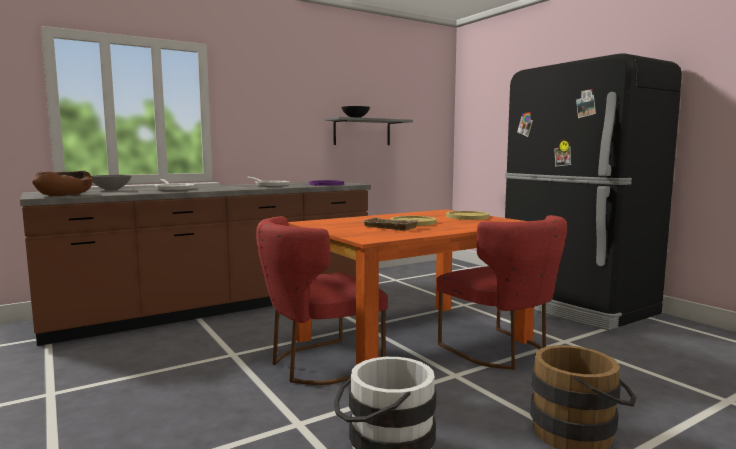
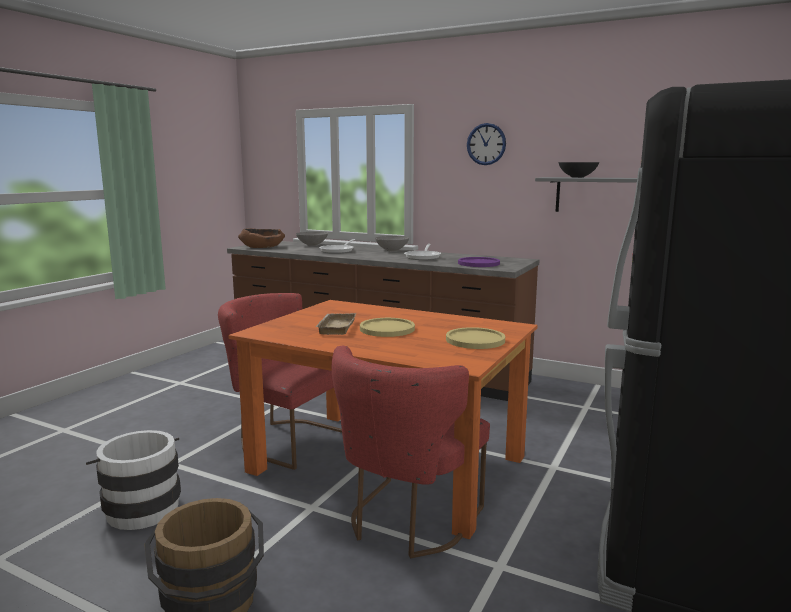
camera: 60 degrees right, 5 degrees up
(216, 186) = (392, 250): none -> grey bowl
(278, 89) = (486, 144): none -> wall clock

